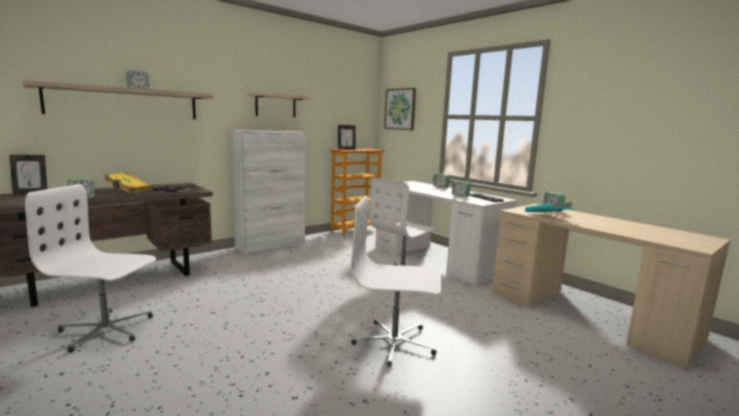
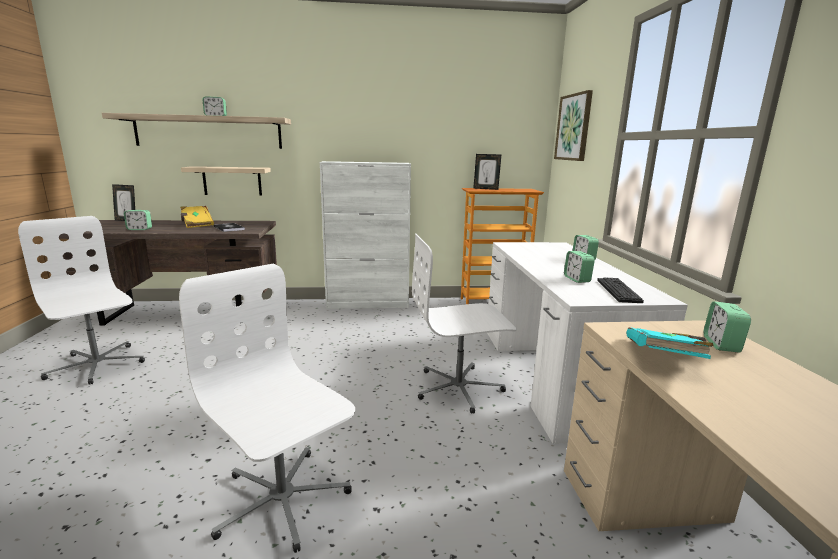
camera: 35 degrees right, 5 degrees up
(275, 105) = (383, 129): beige shelf -> beige shelf (232, 181)

